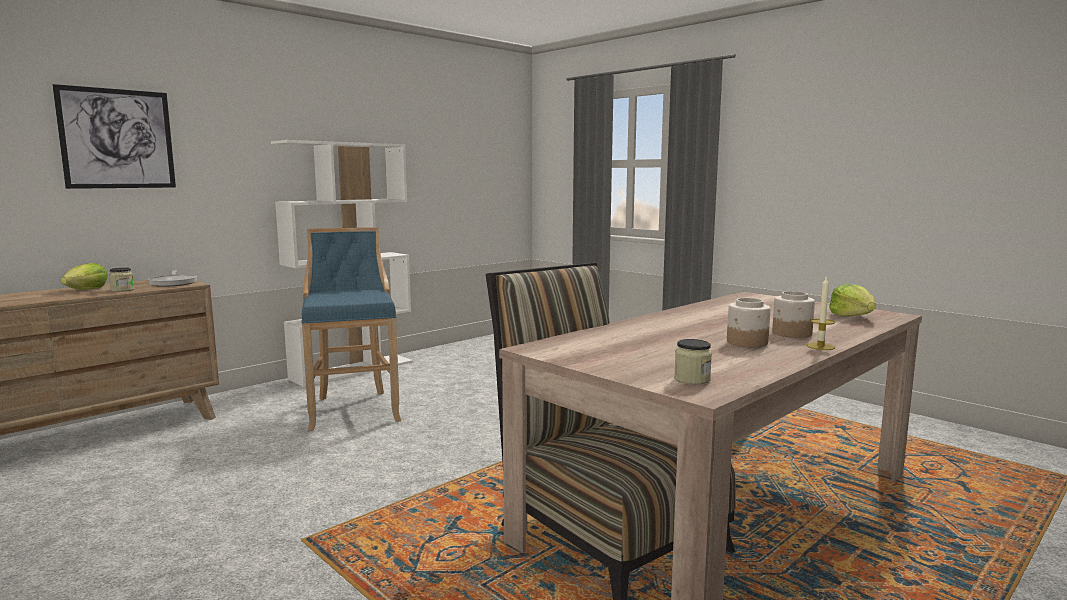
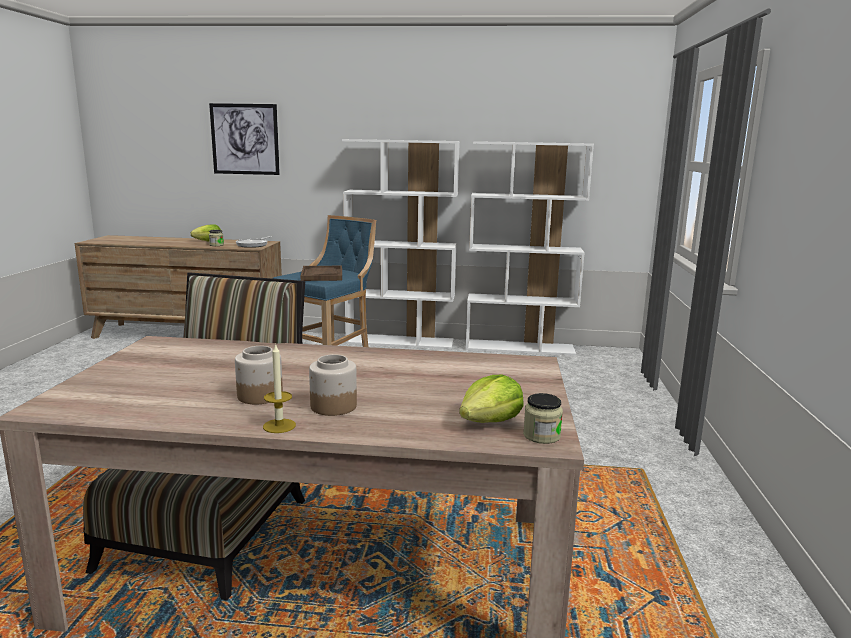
camera: 50 degrees right, 5 degrees up
(347, 296) = (322, 275): none -> brown tray
(460, 346) = (520, 347): none -> white bookcase
(692, 379) = (87, 399): jar -> jar (541, 436)

